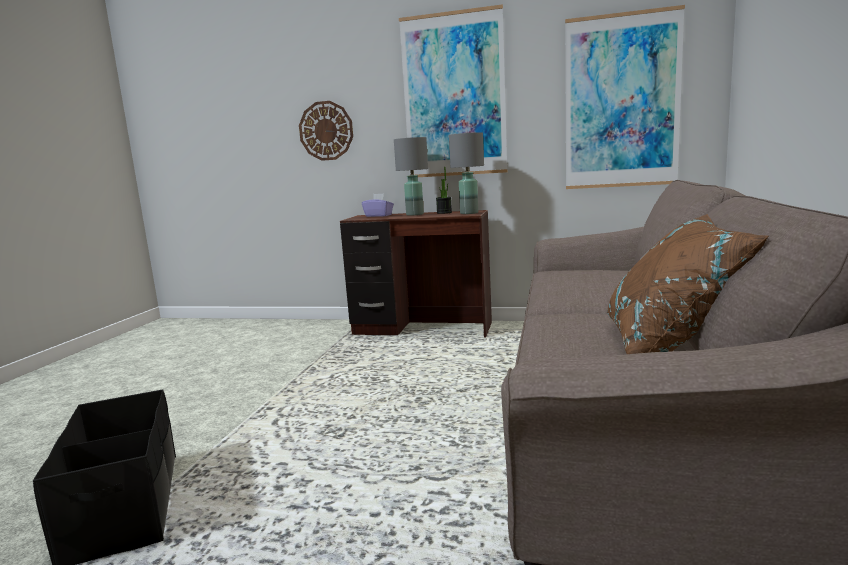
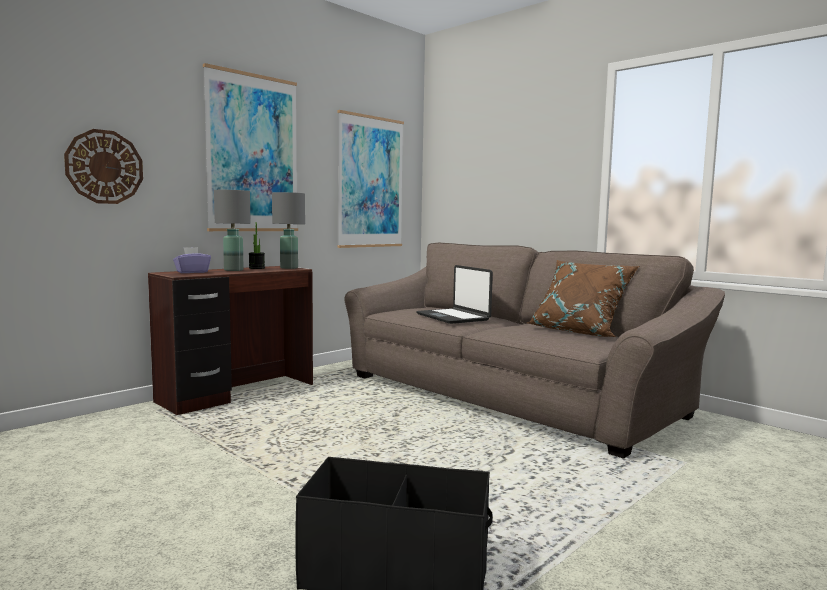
camera: 60 degrees left, 5 degrees down
(588, 289) = (453, 317): none -> laptop

